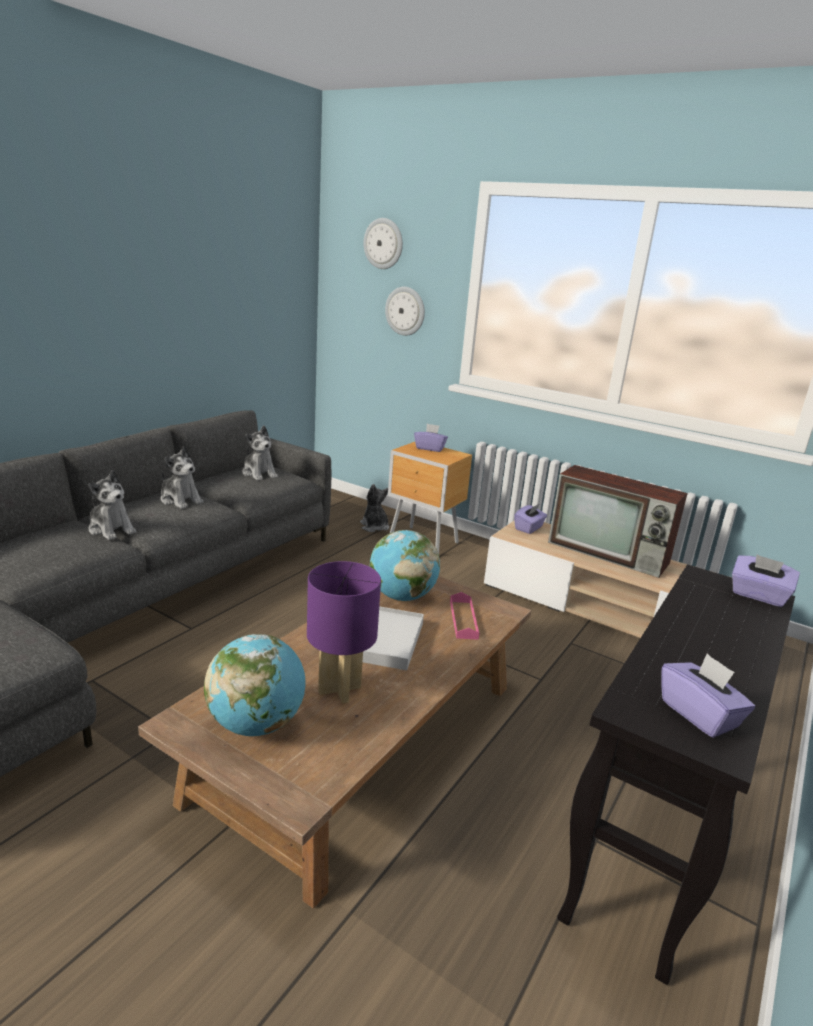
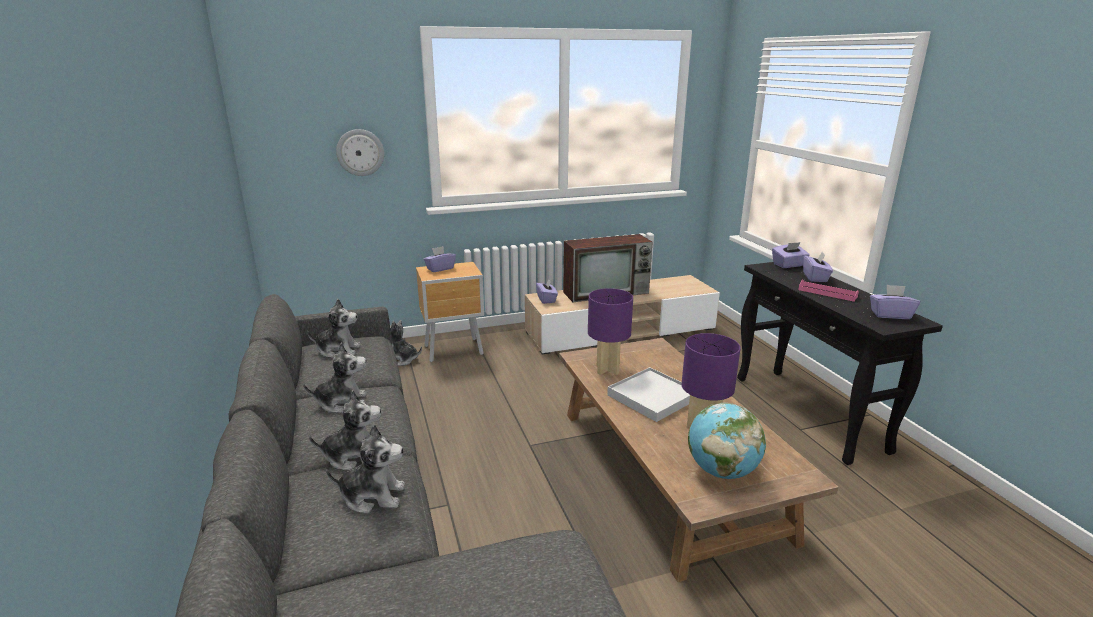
camera: 50 degrees left, 0 degrees up
(58, 551) = (373, 496): none -> plush toy
(383, 243) = (319, 90): wall clock -> none
(402, 596) = (607, 369): globe -> purple table lamp
(463, 619) = (655, 360): pink tray -> pink tray (827, 293)
(747, 624) = (815, 277): none -> purple tissue box

